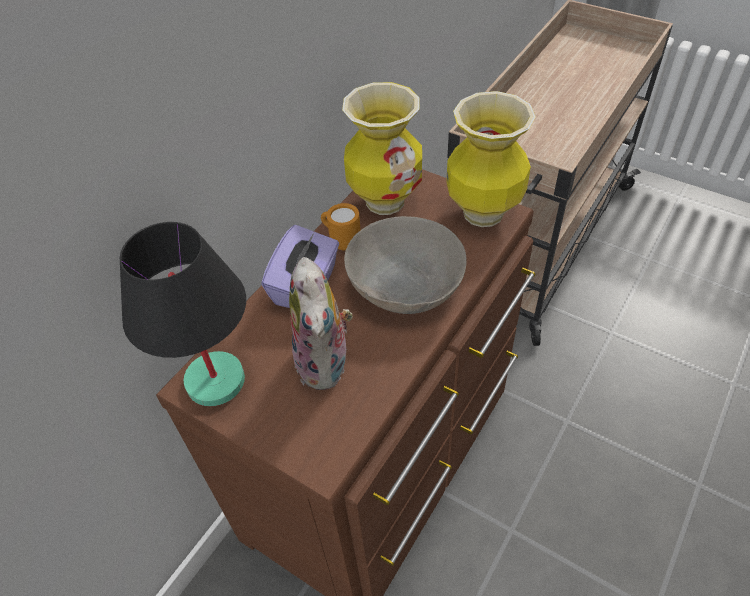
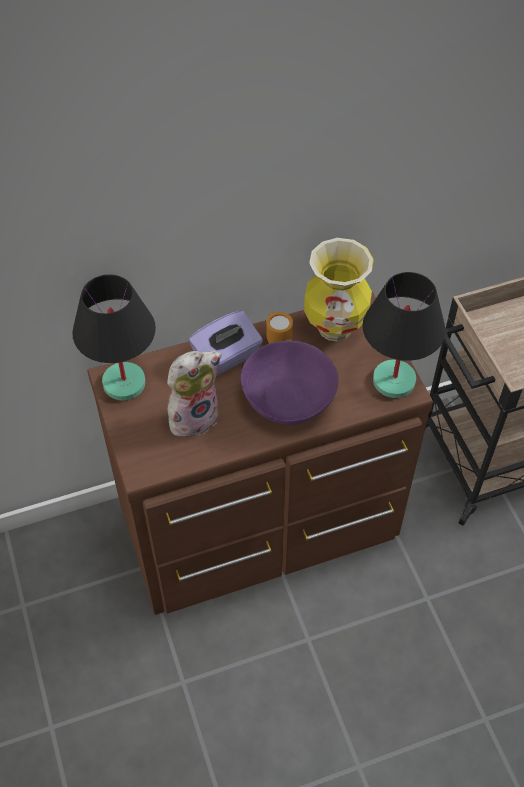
camera: 35 degrees right, 5 degrees up
(326, 363) = (193, 416): plush toy -> plush toy turned 150 degrees counterclockwise
(406, 284) = (289, 397): grey bowl -> purple bowl
(483, 213) = (393, 381): vase -> black table lamp

